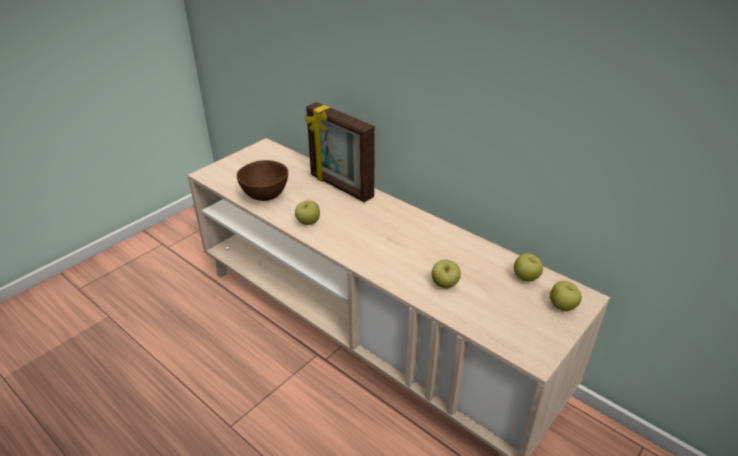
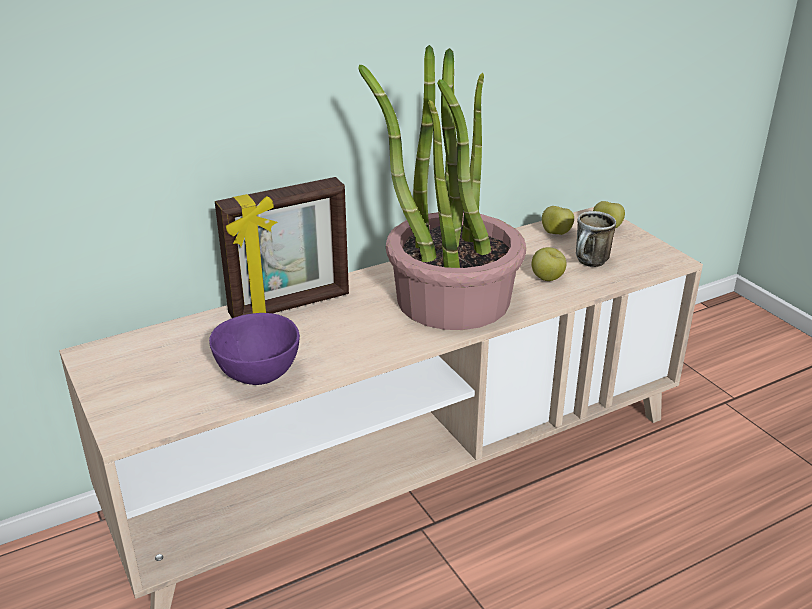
camera: 70 degrees left, 5 degrees down
(264, 196) = (259, 376): brown bowl -> purple bowl
(308, 222) = (363, 347): apple -> none
(384, 244) = (451, 299): none -> potted plant
(486, 305) = (590, 264): none -> mug

